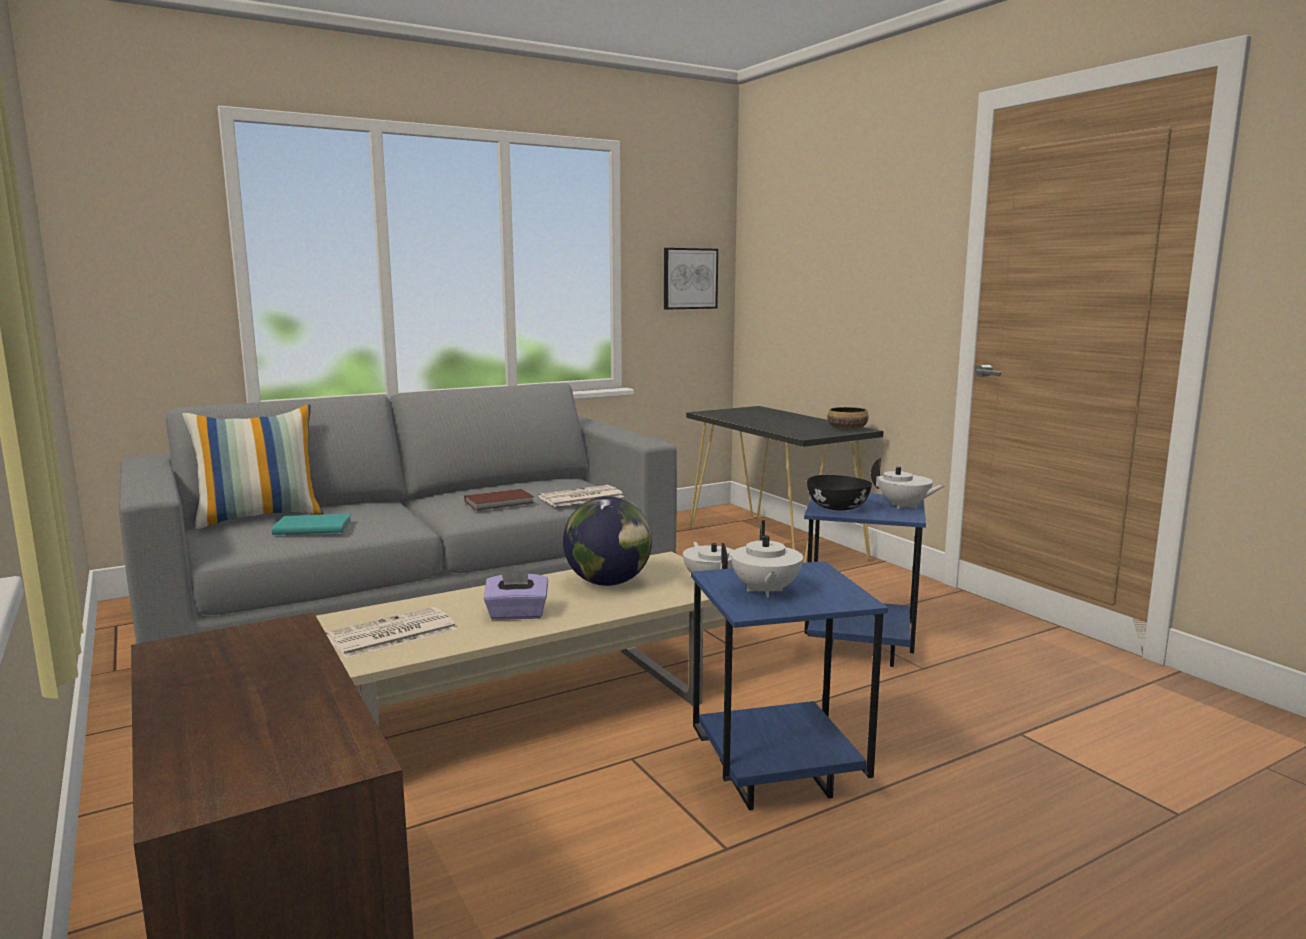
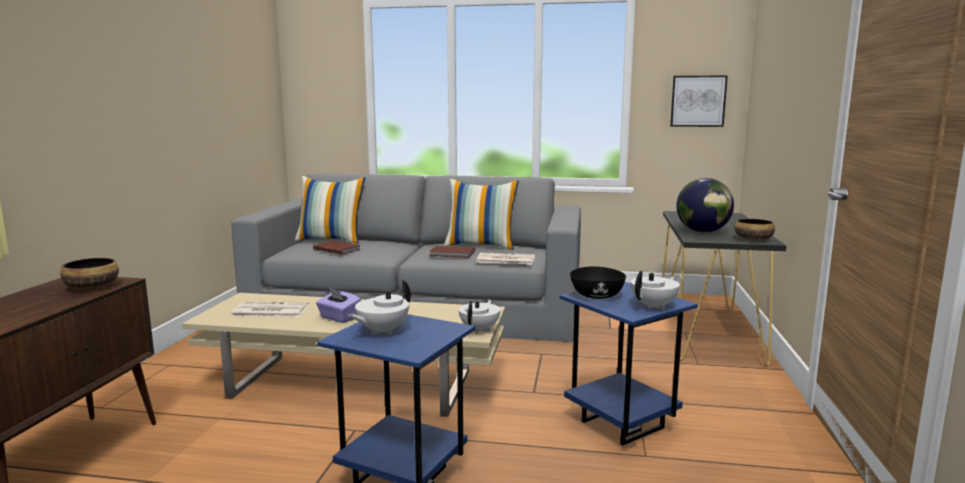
camera: 40 degrees right, 0 degrees up
(268, 646) = (92, 287): none -> bowl
(312, 527) = (337, 249): turquoise book -> brown book
(507, 486) = (481, 245): none -> pillow
(608, 583) = (422, 315): globe -> globe (703, 232)
(904, 506) = (654, 306): white teapot -> white teapot turned 120 degrees counterclockwise

